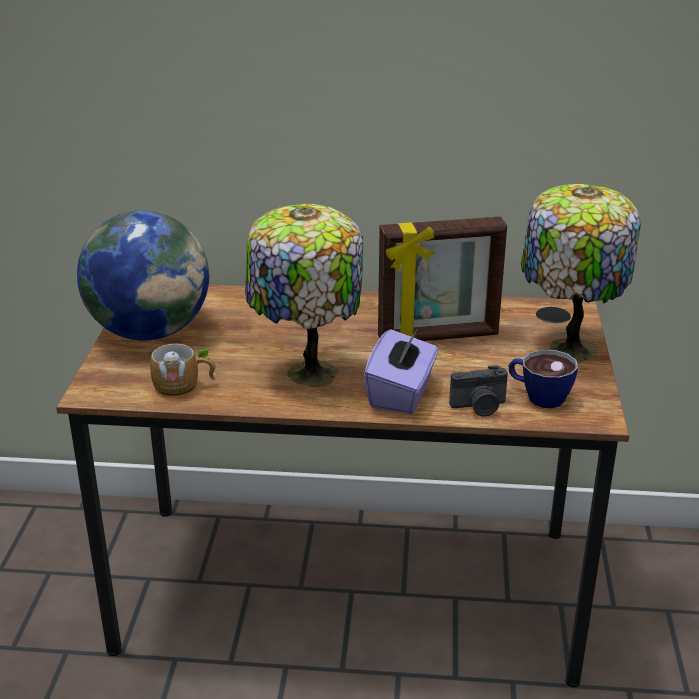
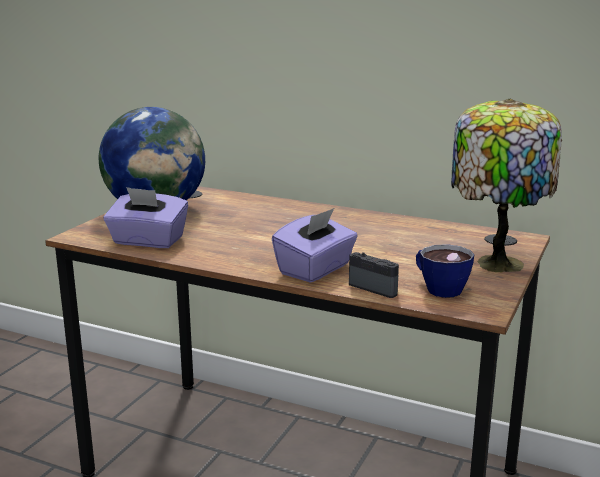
camera: 20 degrees right, 10 degrees down
(184, 386) = (148, 241): mug -> purple tissue box
(308, 373) = (250, 247): table lamp -> none
(438, 337) = (382, 240): picture frame -> none
(479, 407) = (377, 287): camera -> camera turned 150 degrees counterclockwise

